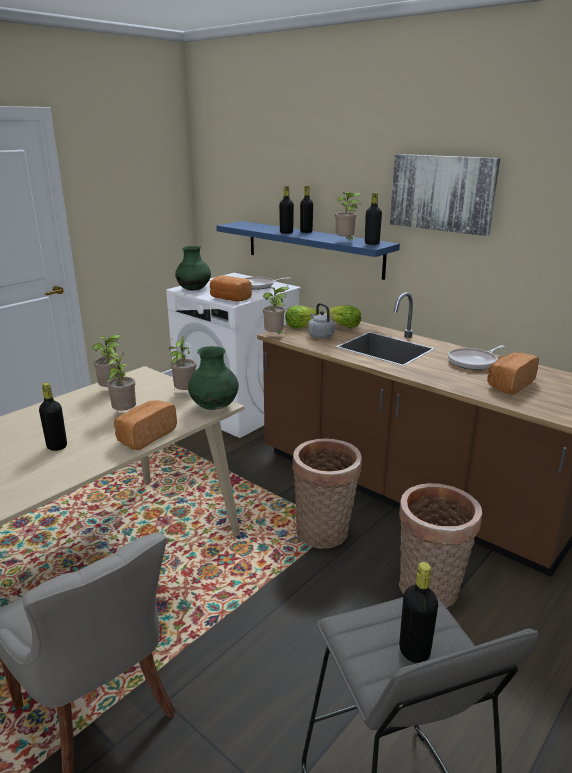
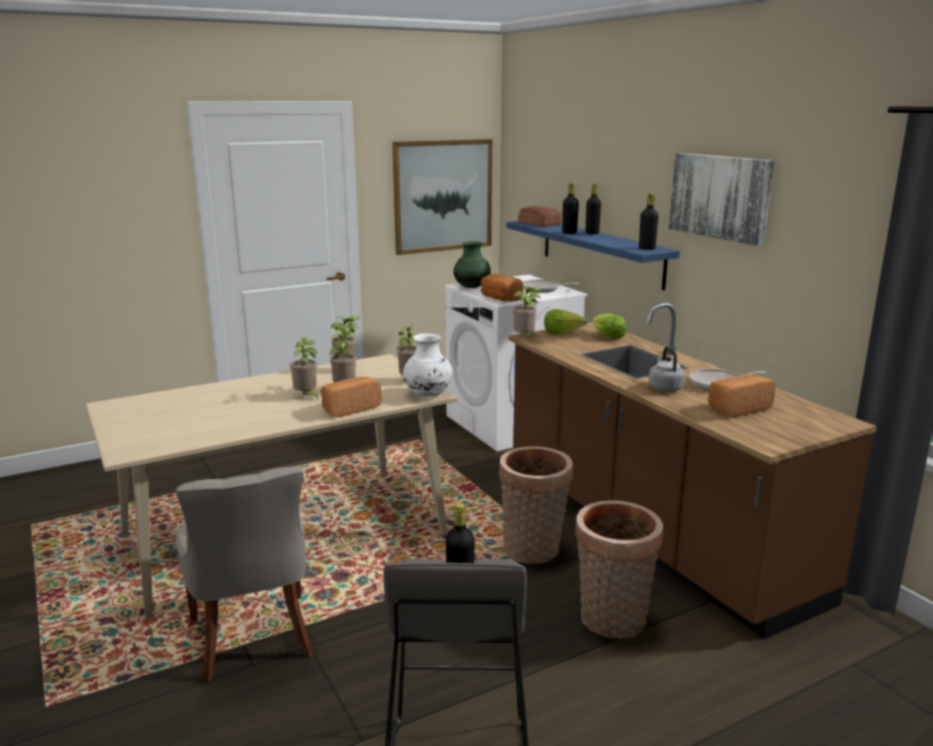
camera: 20 degrees right, 5 degrees down
(57, 446) = (272, 405): black bottle -> none
(146, 203) = (443, 196): none -> picture
(214, 407) = (428, 395): green vase -> white vase
(248, 225) = (539, 223): none -> bread
(320, 336) = (573, 343): grey kettle -> grey kettle (664, 388)
(346, 242) = (620, 246): potted plant -> potted plant (306, 396)

